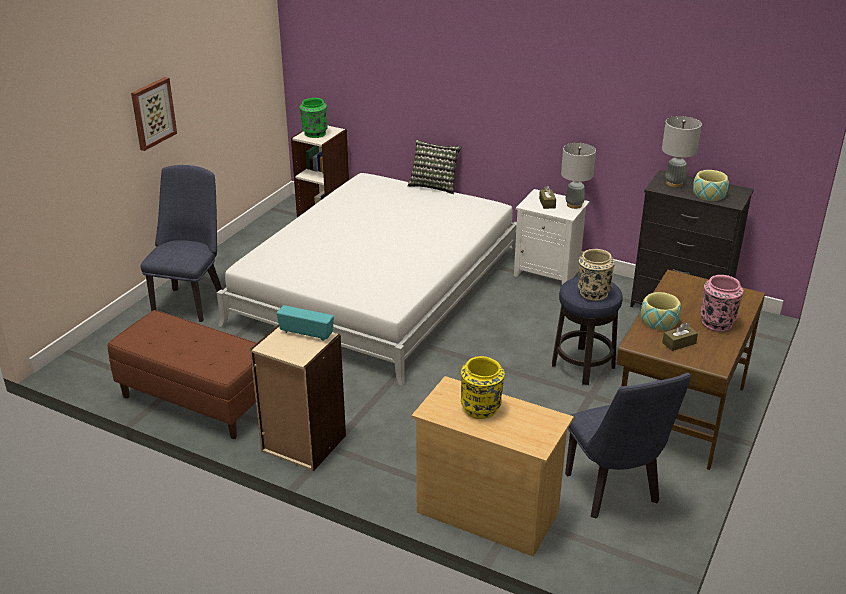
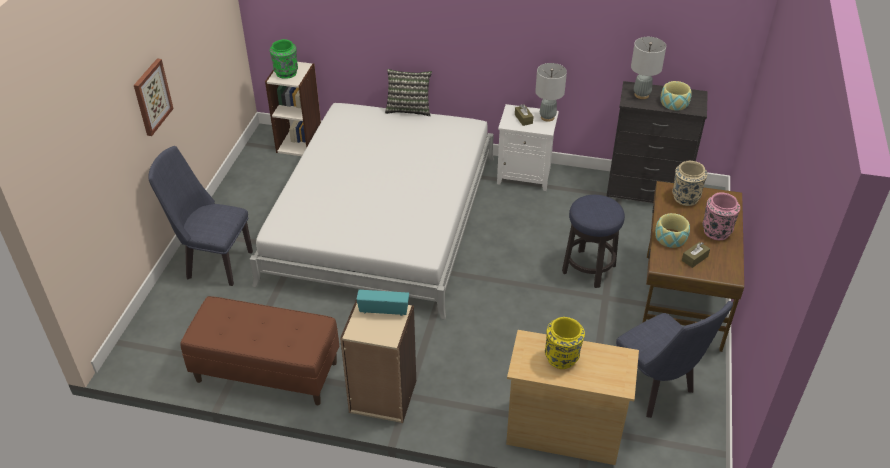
camera: 15 degrees left, 10 degrees up
(191, 301) = (214, 263): blue chair -> blue chair turned 75 degrees counterclockwise
(593, 293) = (601, 214): beige vase -> beige vase (685, 198)

